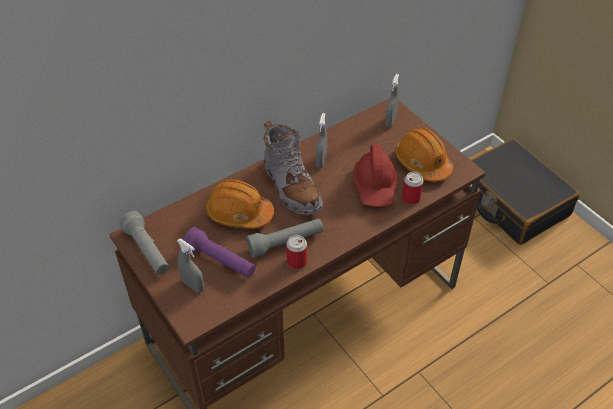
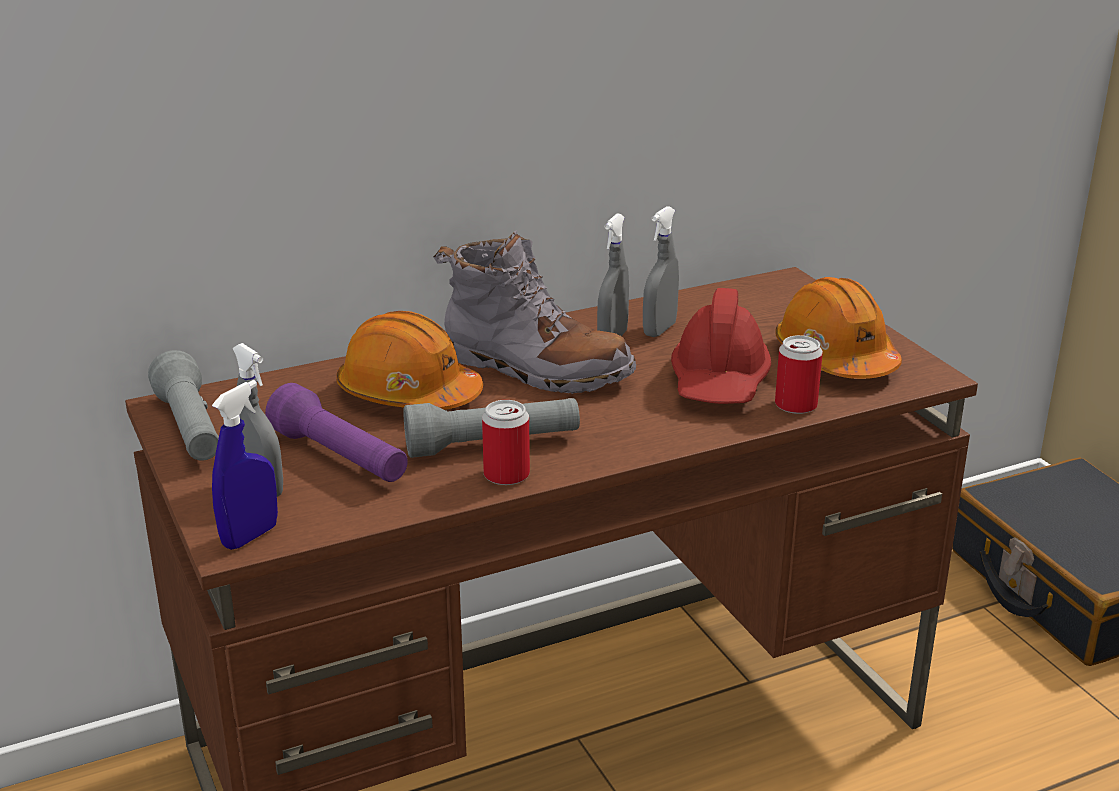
camera: 10 degrees right, 20 degrees down
(198, 317) = (250, 536): none -> blue spray bottle
(291, 187) = (535, 368): grey boot -> grey boot turned 45 degrees counterclockwise
(390, 121) = (779, 297): grey spray bottle -> grey spray bottle (659, 330)

